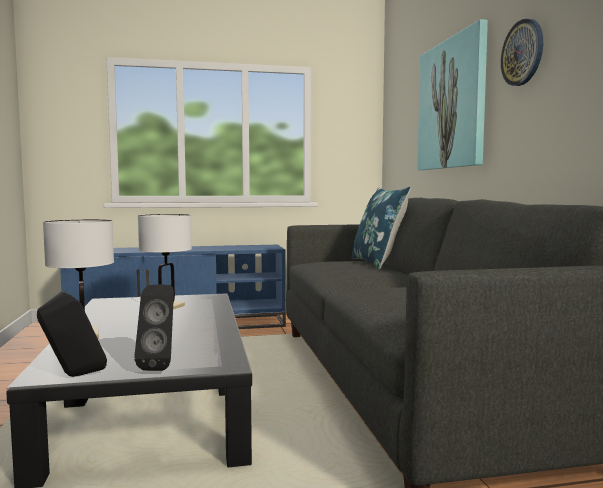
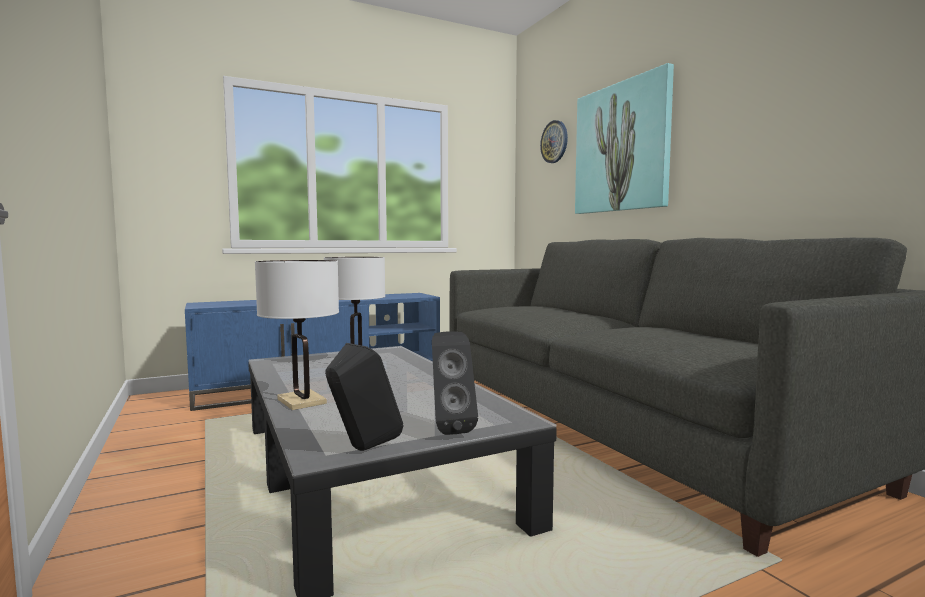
camera: 15 degrees left, 0 degrees up
(378, 263) = (554, 307): blue pillow -> none
(522, 53) = (723, 97): wall clock -> wall clock (554, 142)

